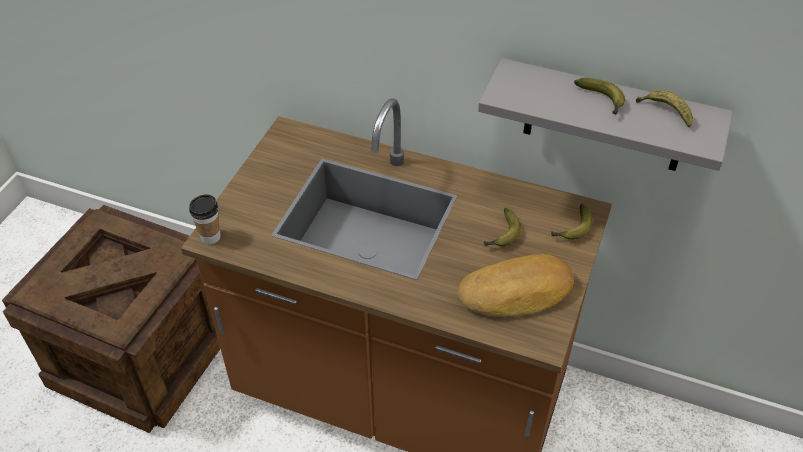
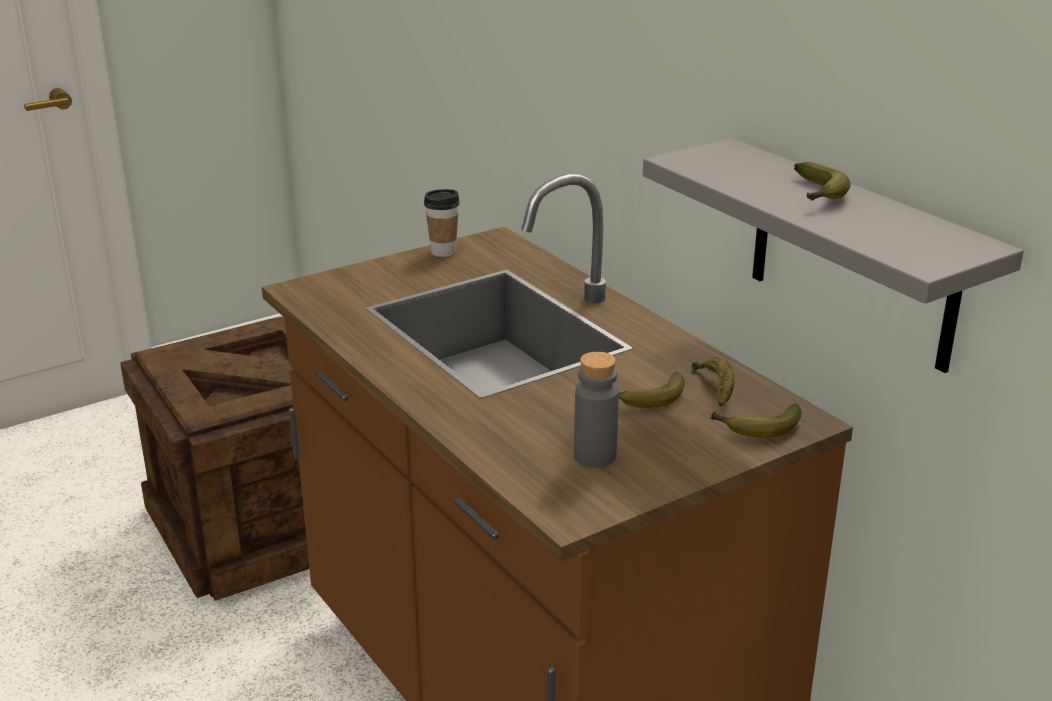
camera: 35 degrees right, 20 degrees down
(210, 237) = (302, 288): cup -> cup (443, 252)
(517, 293) = (595, 456): bread -> grey bottle
(665, 112) = (902, 224): banana -> banana (715, 388)

